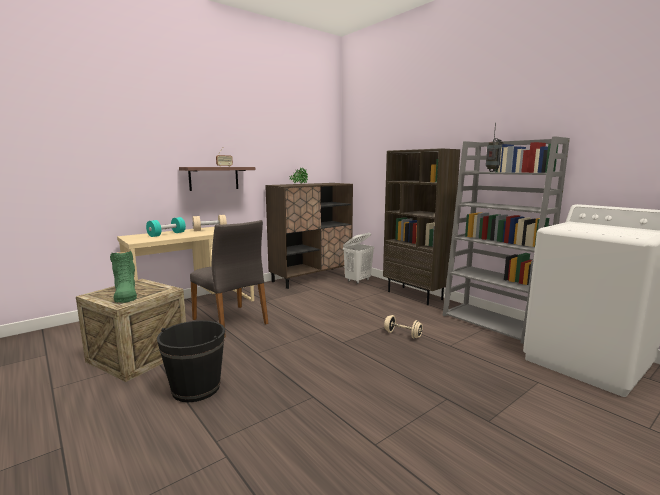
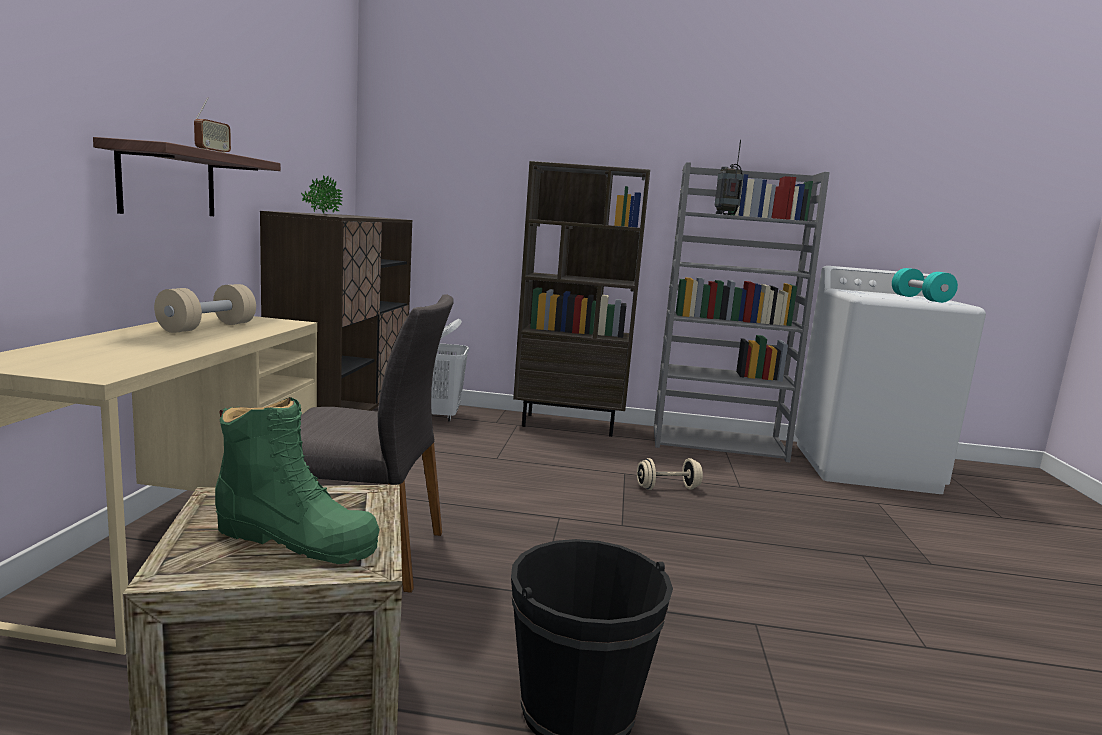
camera: 45 degrees left, 0 degrees up
(167, 234) = (121, 346): turquoise dumbbell -> turquoise dumbbell (920, 299)

